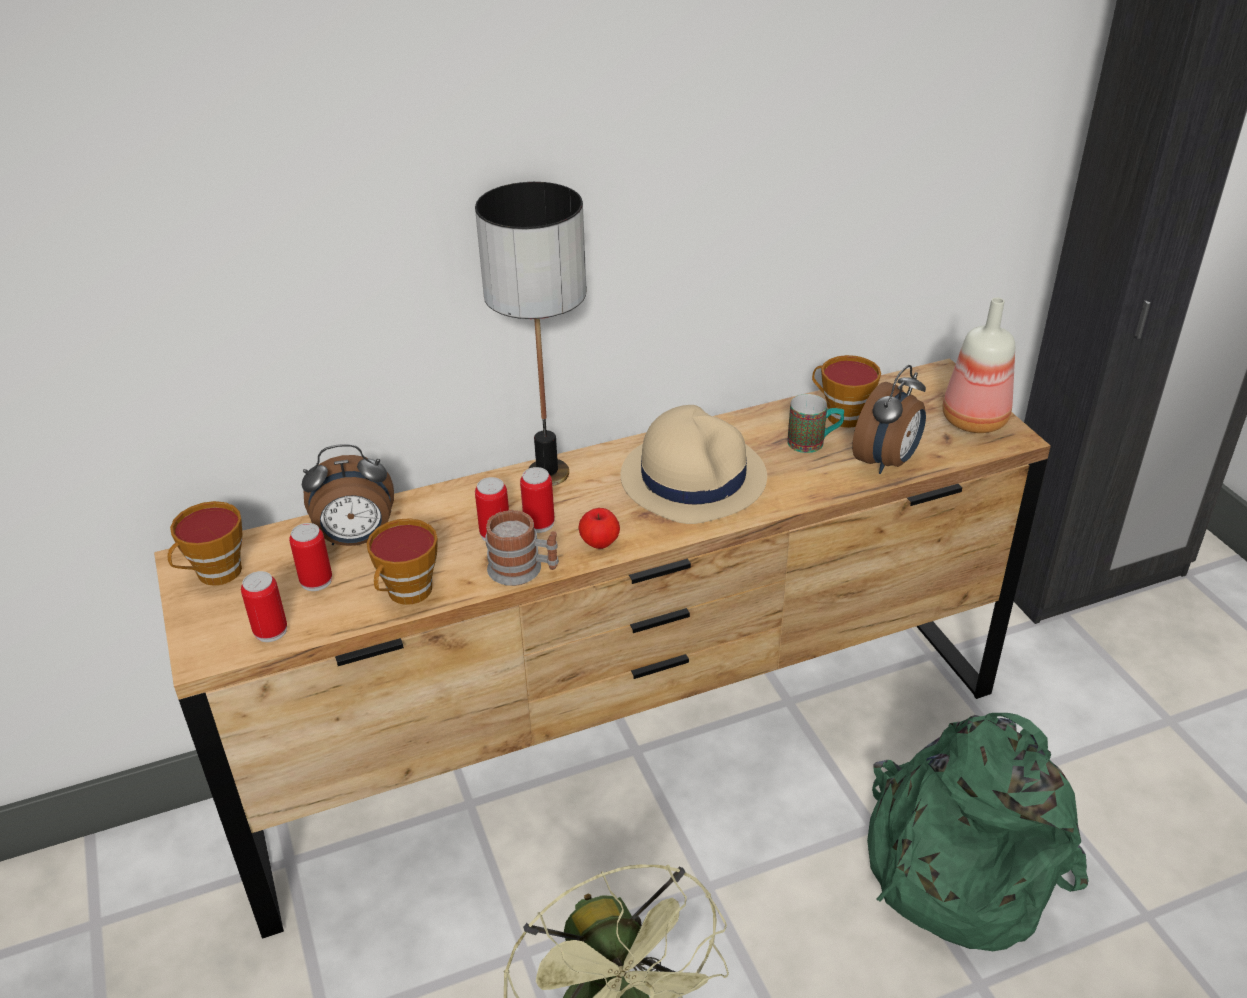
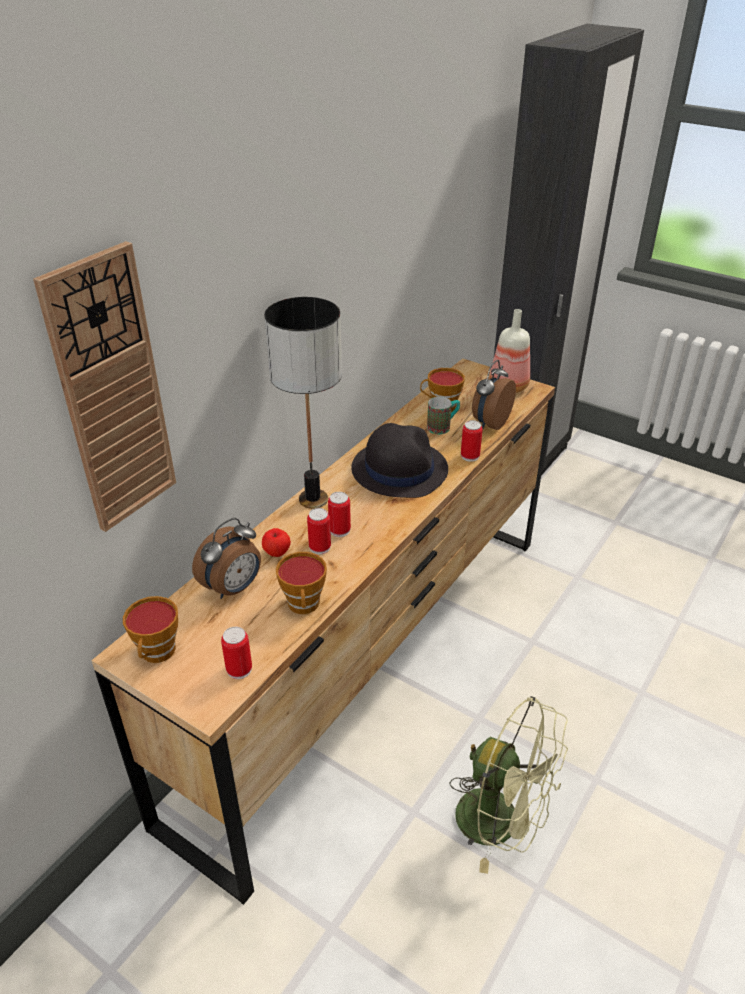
camera: 35 degrees left, 0 degrees up
(212, 237) = (112, 394): none -> wall clock
(316, 581) = (235, 625): can -> can (470, 456)
(523, 570) = (360, 561): mug -> none
(599, 542) = (387, 526): apple -> apple (276, 552)
(693, 477) = (399, 469): beige hat -> black hat
(887, 462) = (490, 423): alarm clock -> alarm clock turned 150 degrees counterclockwise
(958, 862) = (584, 638): green backpack -> none

